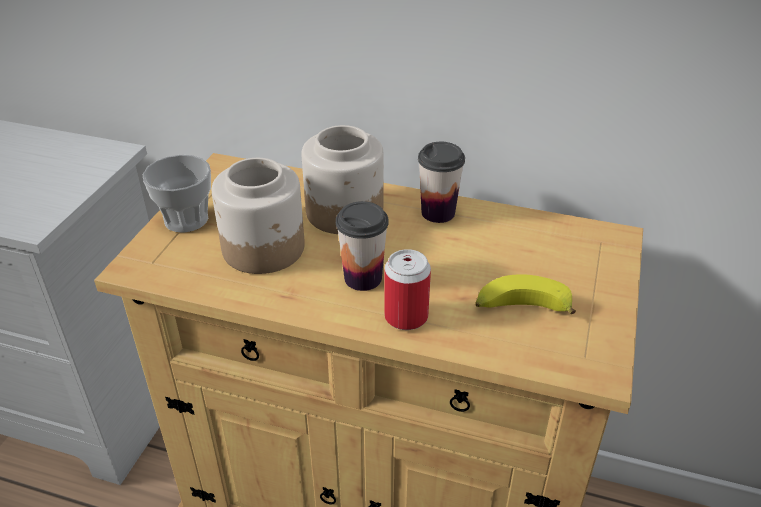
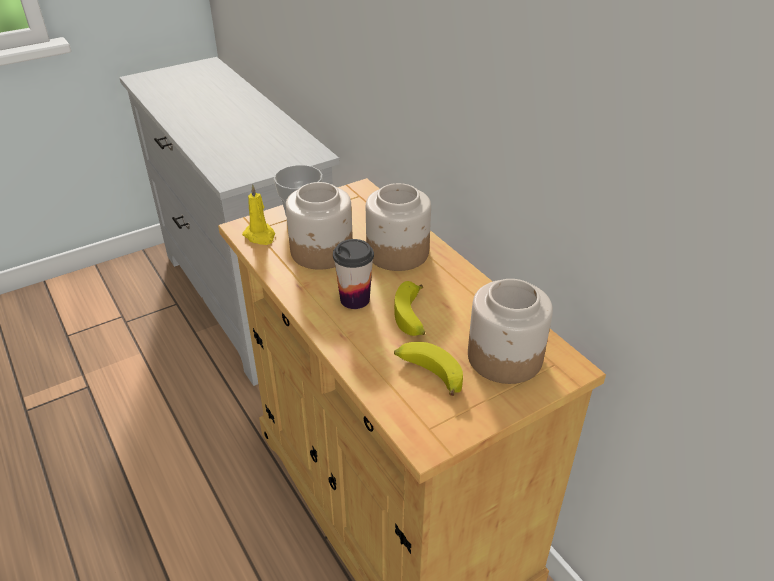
camera: 40 degrees right, 0 degrees up
(168, 266) = (260, 236): none -> yellow candle
(406, 316) = (349, 336): can -> none
(438, 212) = (458, 283): cup -> none
(439, 265) = (412, 317): none -> banana
(560, 256) = (505, 357): none -> jar

